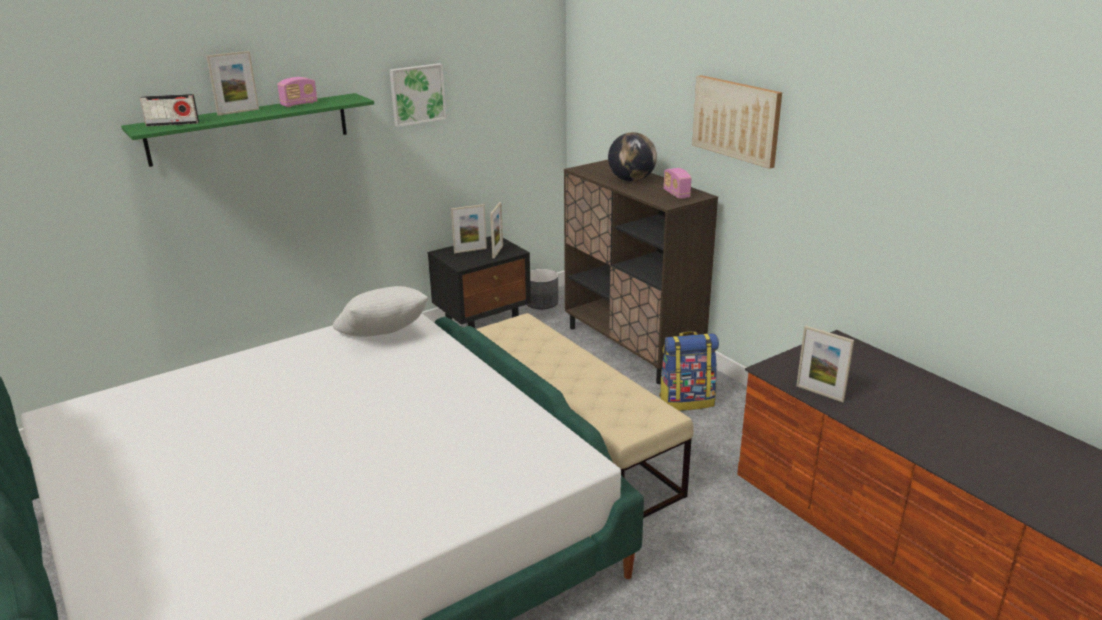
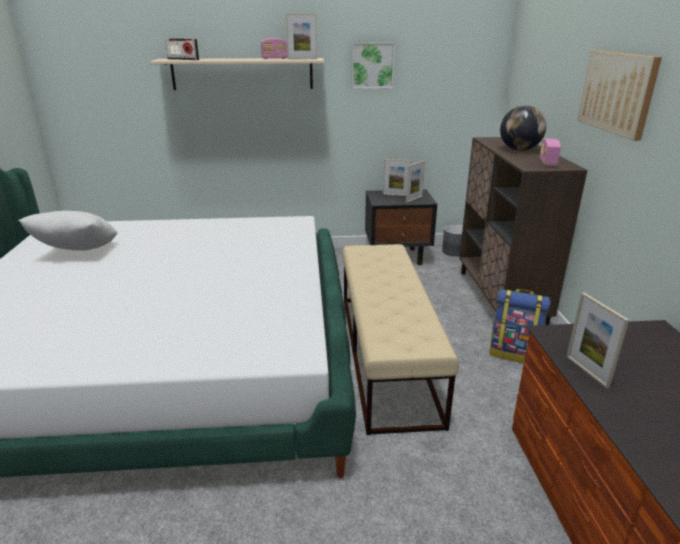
camera: 30 degrees right, 0 degrees up
(238, 112) = (231, 58): picture frame -> picture frame (302, 59)
(249, 128) = (242, 74): green shelf -> beige shelf
(383, 337) = (270, 231): white pillow -> white pillow (77, 253)

